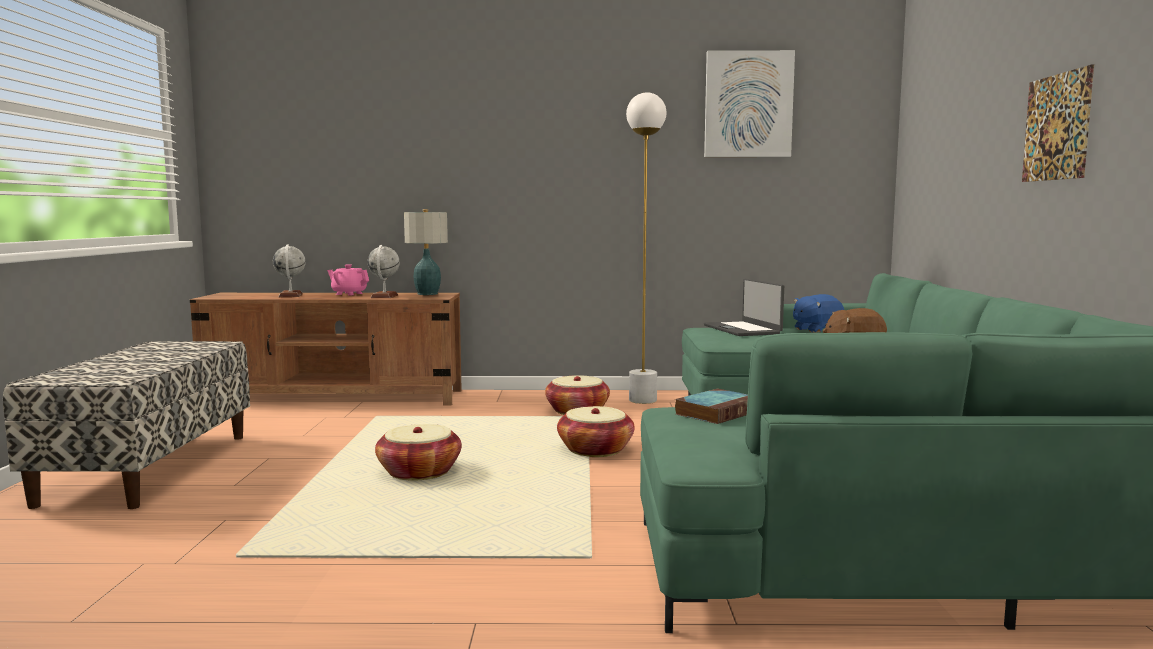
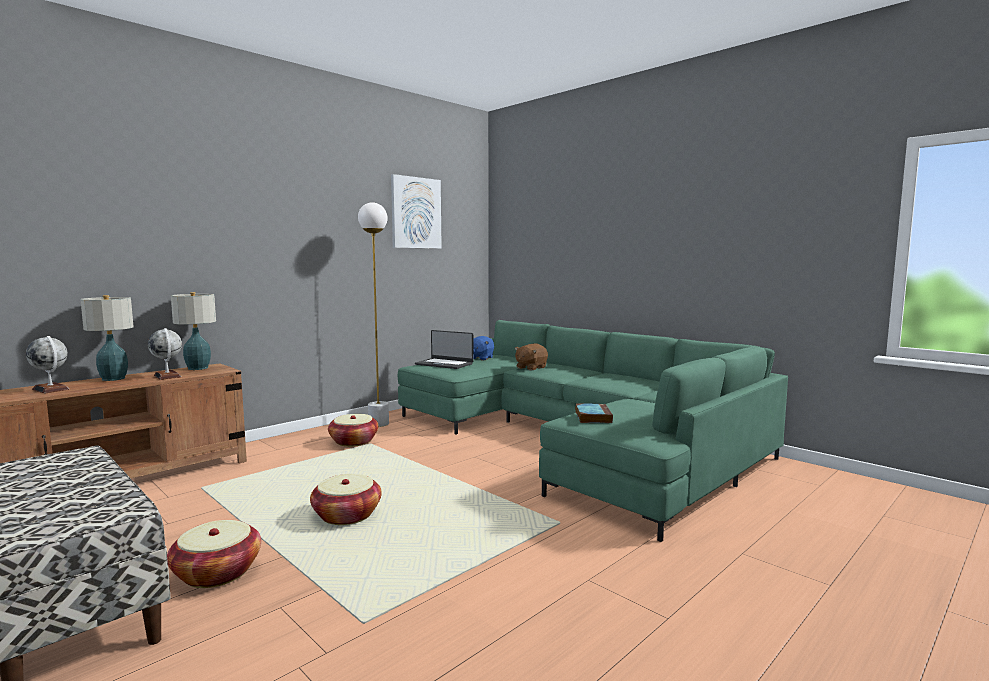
camera: 45 degrees left, 0 degrees up
(349, 294) = (114, 378): pink teapot -> table lamp
(595, 450) = (424, 464): basket -> basket (217, 573)
(1056, 127) = (630, 246): picture -> none

